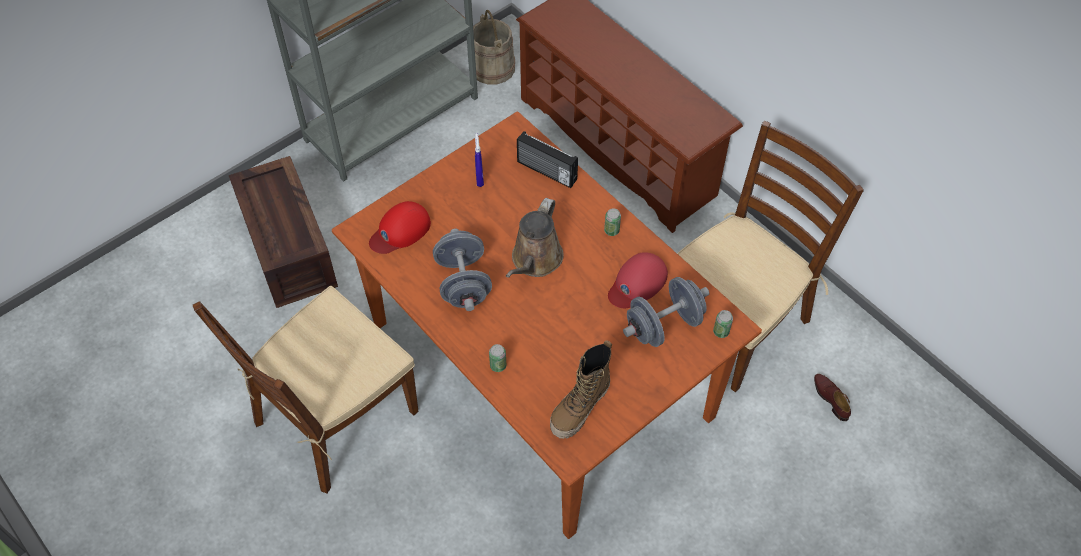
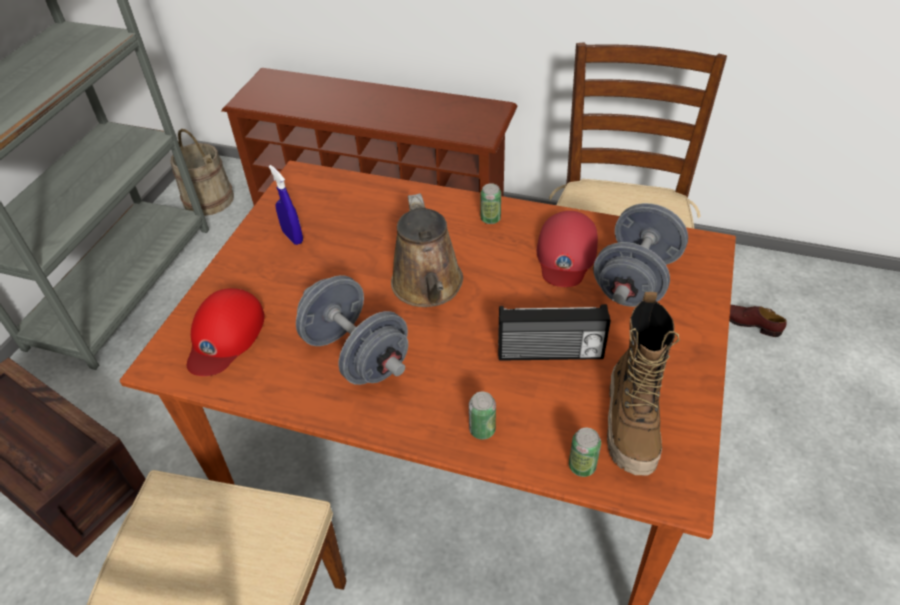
camera: 30 degrees left, 10 degrees down
(546, 171) = (368, 198): radio -> radio (550, 353)
(721, 332) = (699, 257): can -> can (582, 466)

